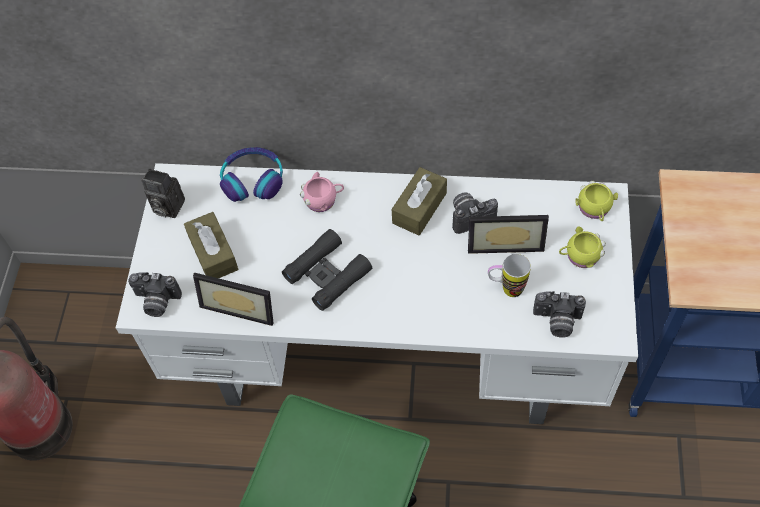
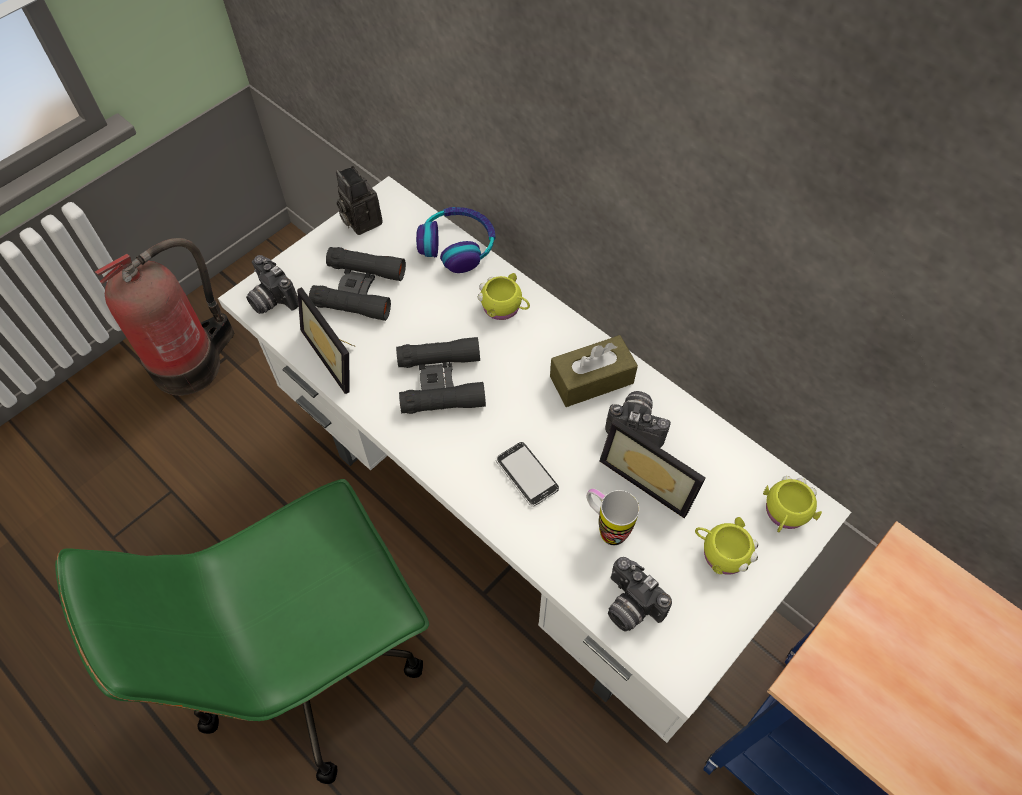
camera: 35 degrees right, 0 degrees up
(213, 253) = (359, 289): brown tissue box -> black binoculars
(323, 200) = (504, 307): pink mug -> yellow mug
(433, 292) = (526, 475): none -> phone

